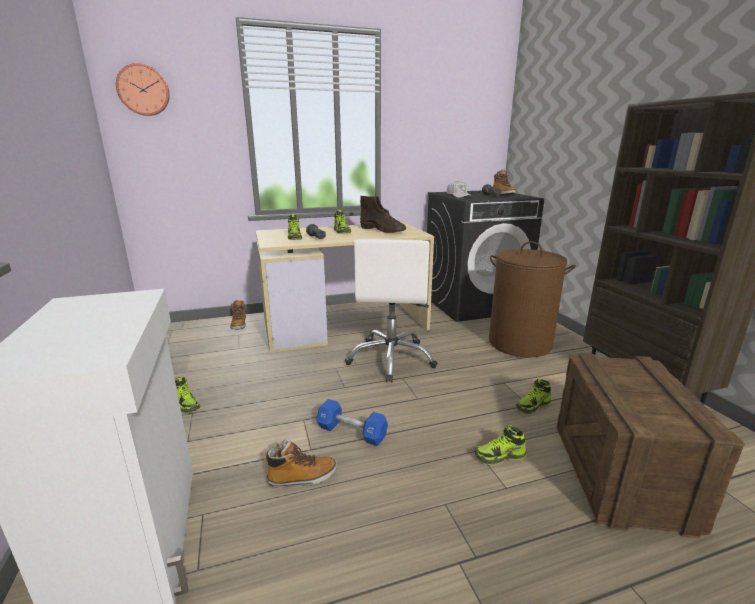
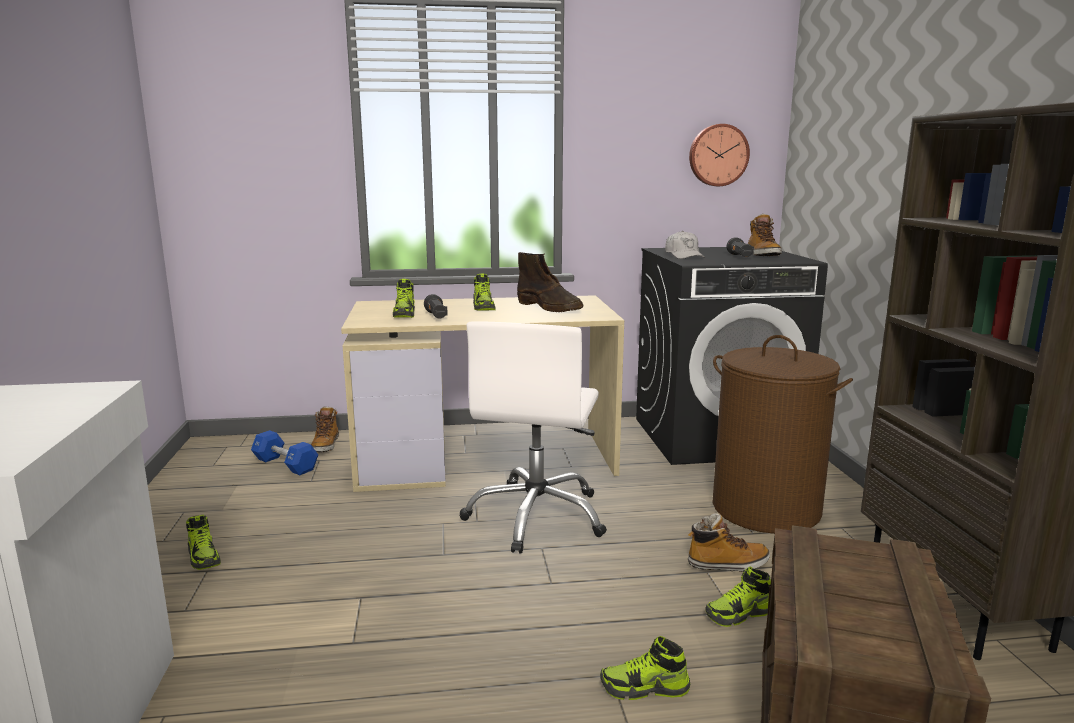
camera: 10 degrees right, 5 degrees down
(143, 90) = (211, 98): wall clock -> wall clock (718, 155)
(302, 478) = (322, 682): boot -> boot (727, 564)
(352, 432) = (425, 624): blue dumbbell -> blue dumbbell (285, 464)

